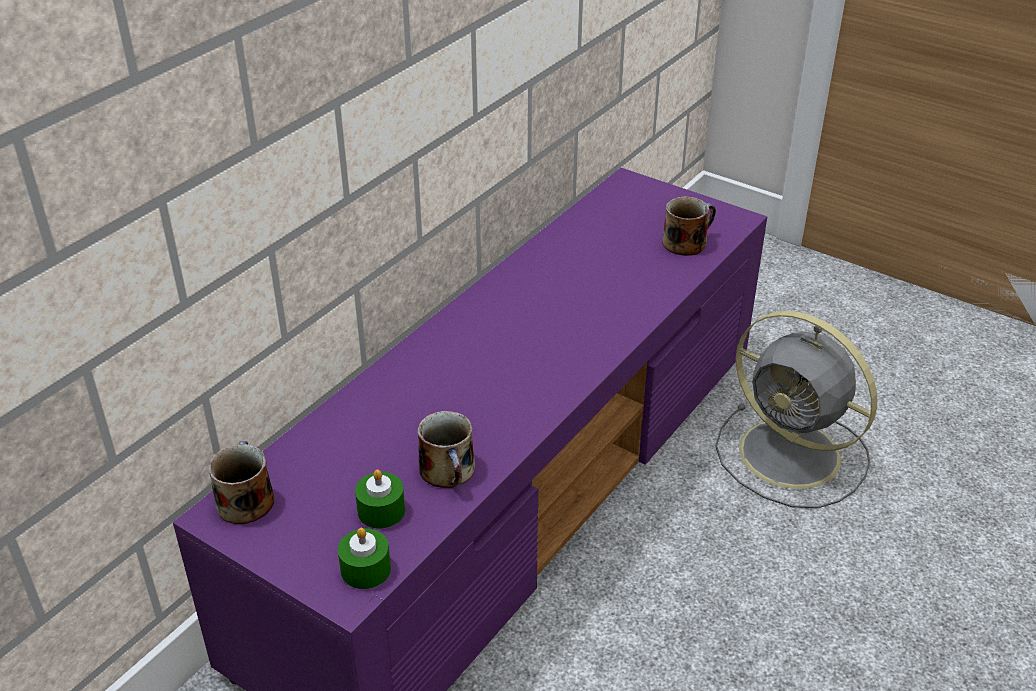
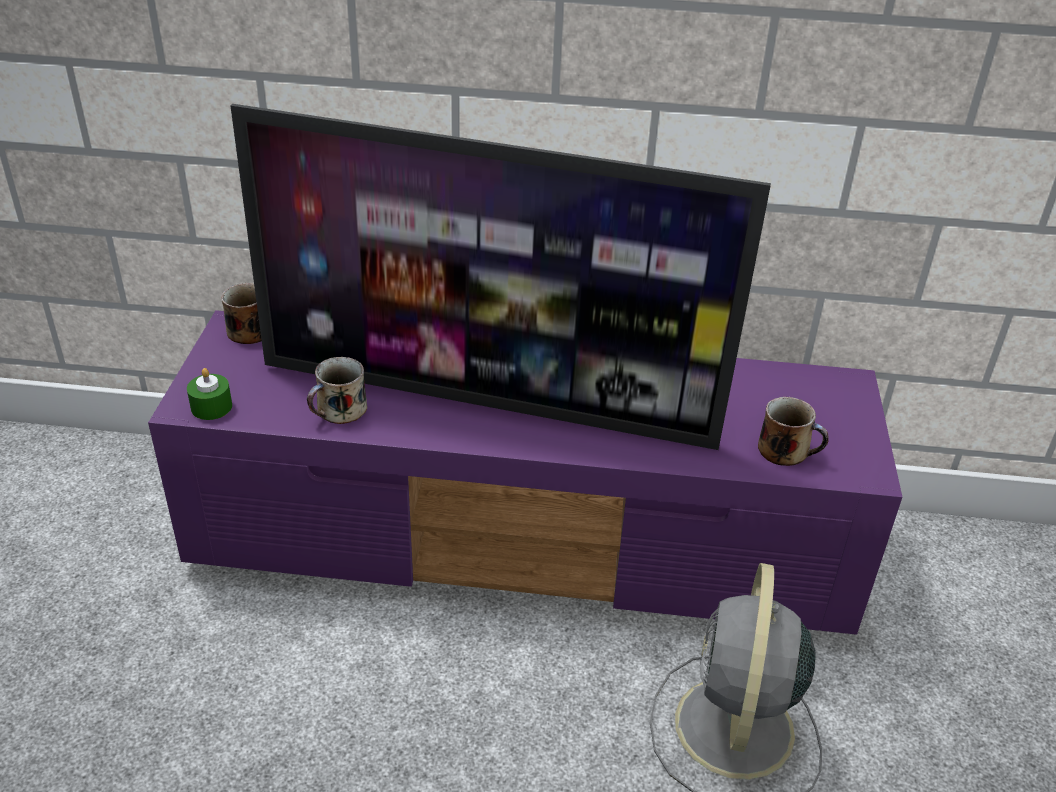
camera: 60 degrees right, 0 degrees up
(381, 511) = (276, 393): green candle -> none
(510, 370) = (488, 401): none -> television

